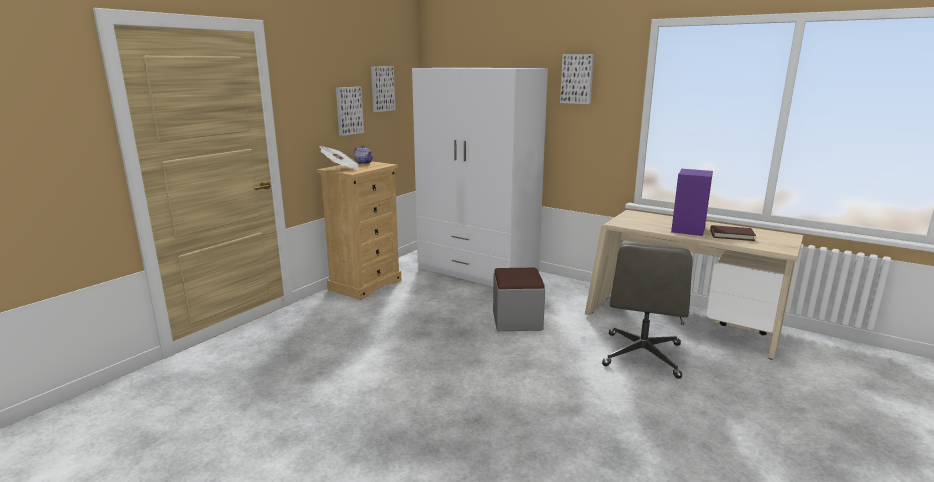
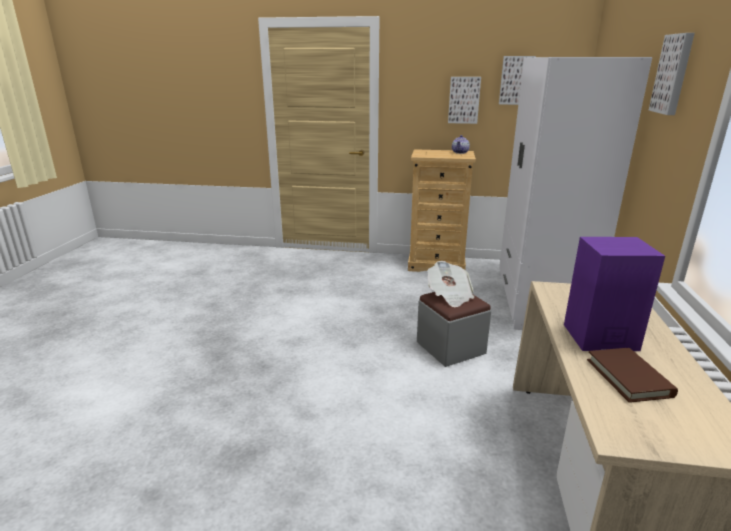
camera: 65 degrees right, 5 degrees up
(341, 169) = (426, 152): newspaper -> newspaper (449, 295)
(642, 355) = (453, 450): grey office chair -> none

